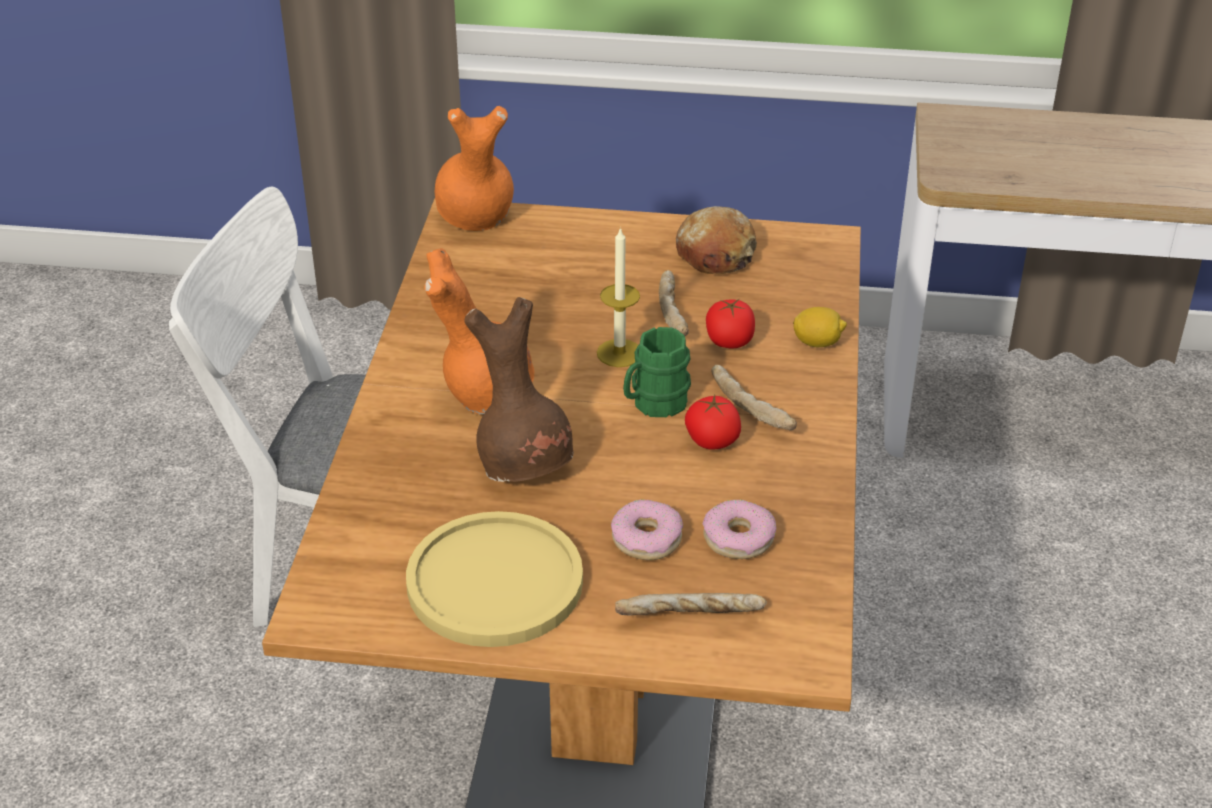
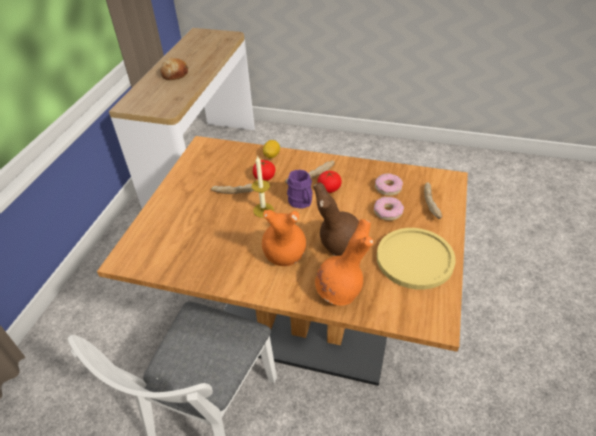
camera: 80 degrees left, 5 degrees up
(474, 219) = (129, 254): orange vase -> orange vase (340, 292)
(654, 403) = (301, 203): green mug -> purple mug
(716, 254) = (199, 175): bread -> bread (174, 74)

